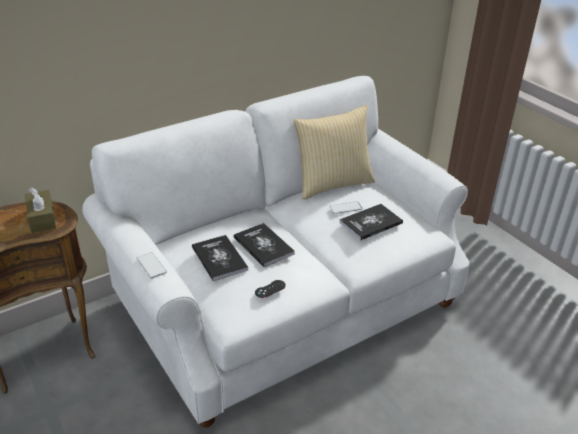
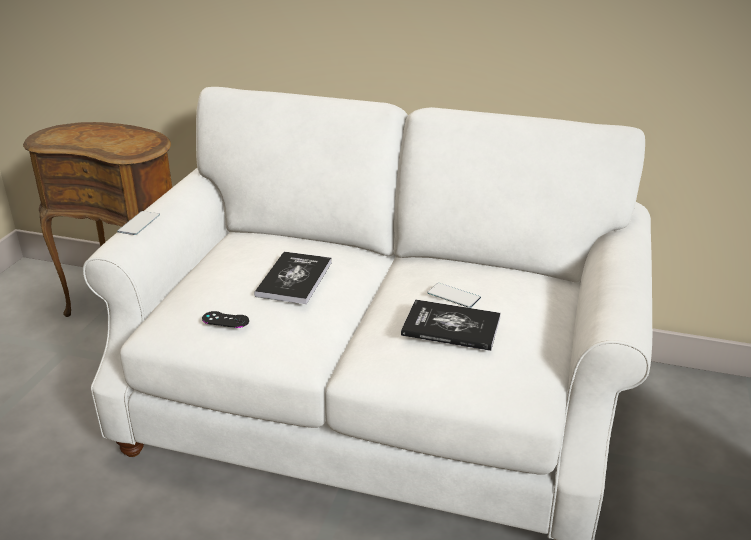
camera: 50 degrees right, 5 degrees down
(42, 218) = (130, 144): brown tissue box -> none
(219, 258) = (235, 265): book -> none
(332, 184) = (499, 269): pillow -> none

